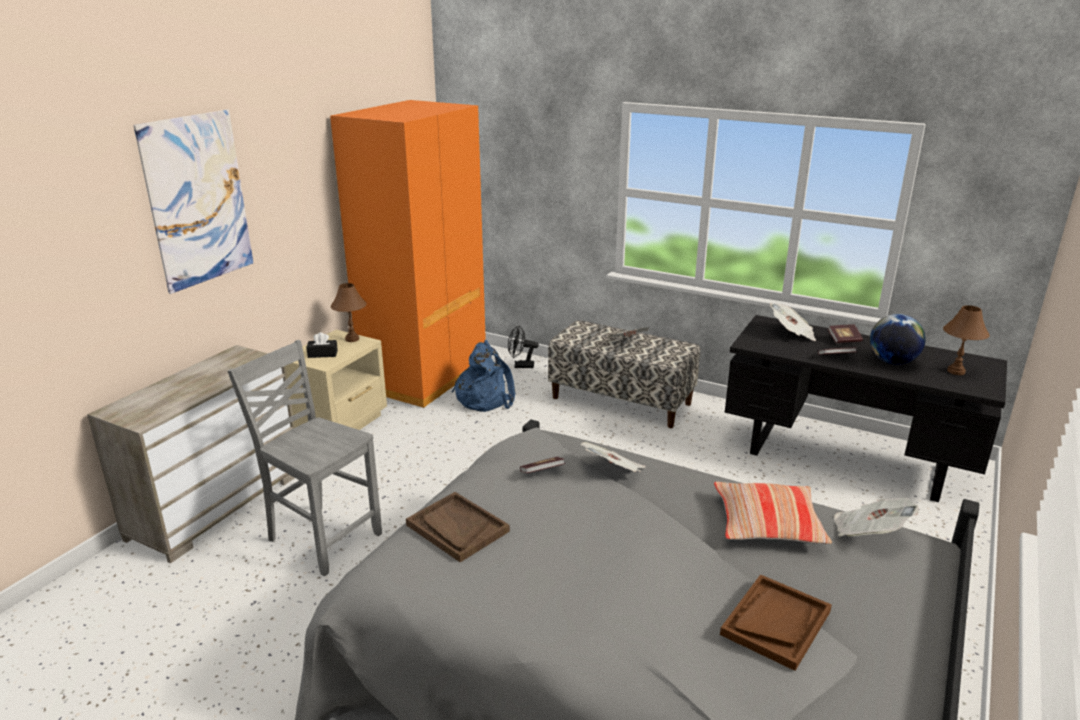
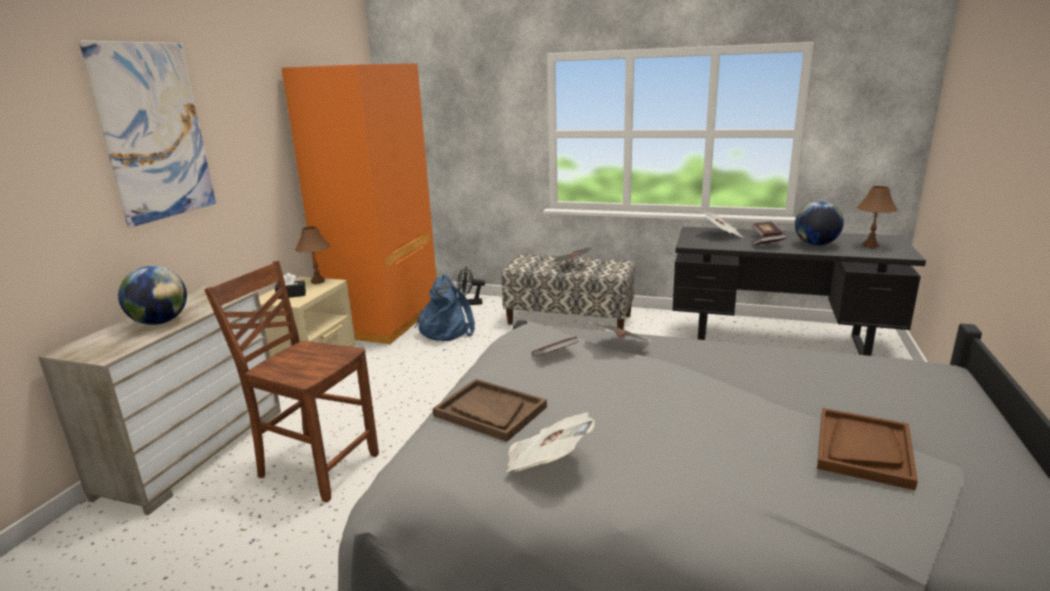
camera: 10 degrees left, 5 degrees down
(191, 387) = (160, 322): none -> globe
(322, 537) = (316, 466): grey chair -> brown chair
(767, 524) = (791, 370): pillow -> none
(868, 532) = (885, 365): newspaper -> newspaper (547, 463)

